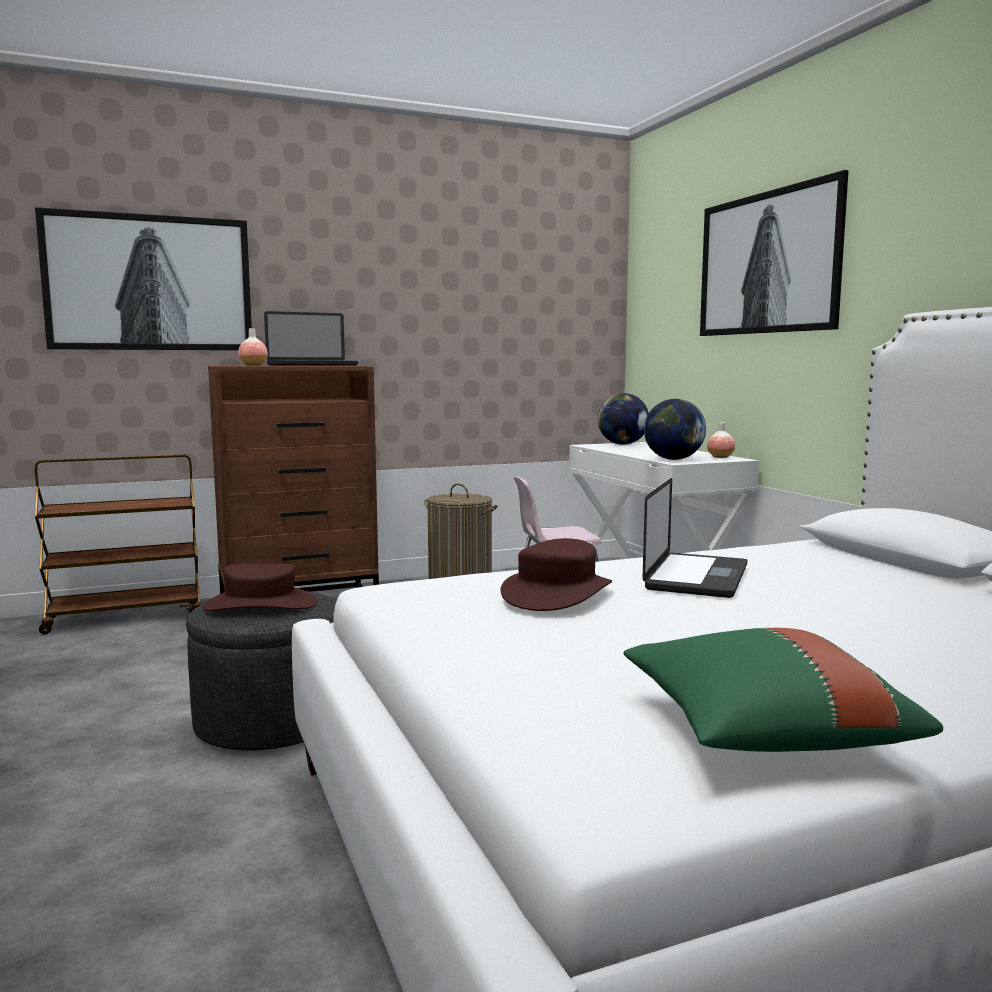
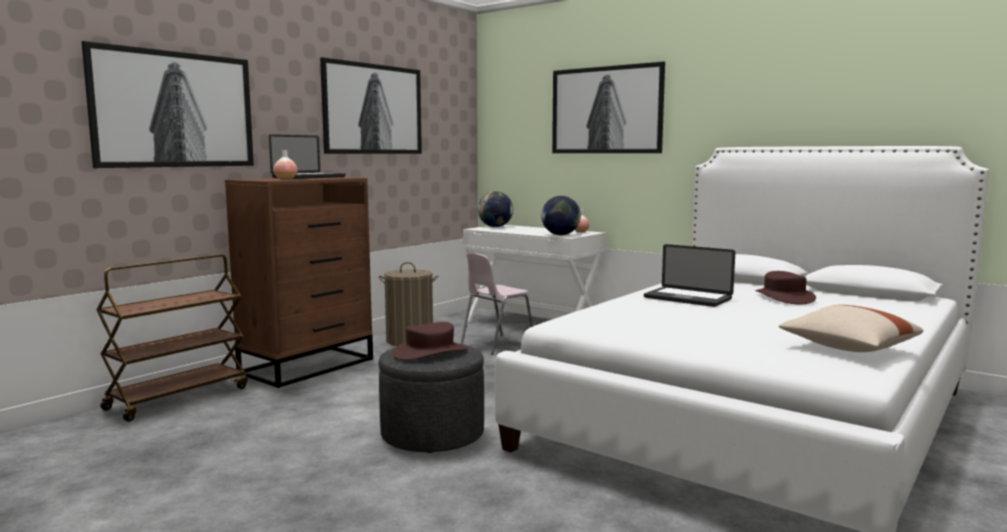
camera: 30 degrees left, 0 degrees up
(440, 279) = (373, 109): none -> picture
(556, 593) = (653, 313): brown hat -> brown hat (784, 297)
(697, 577) = (687, 298): laptop -> laptop turned 135 degrees clockwise
(762, 731) = (847, 348): green pillow -> beige pillow

